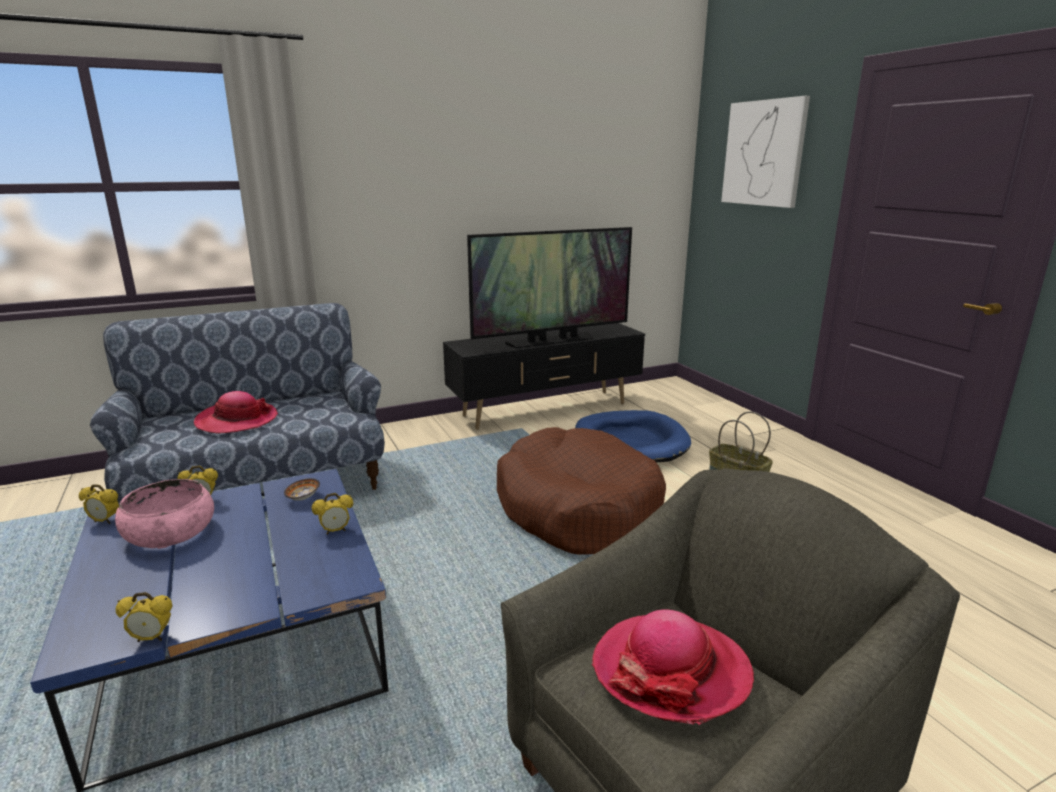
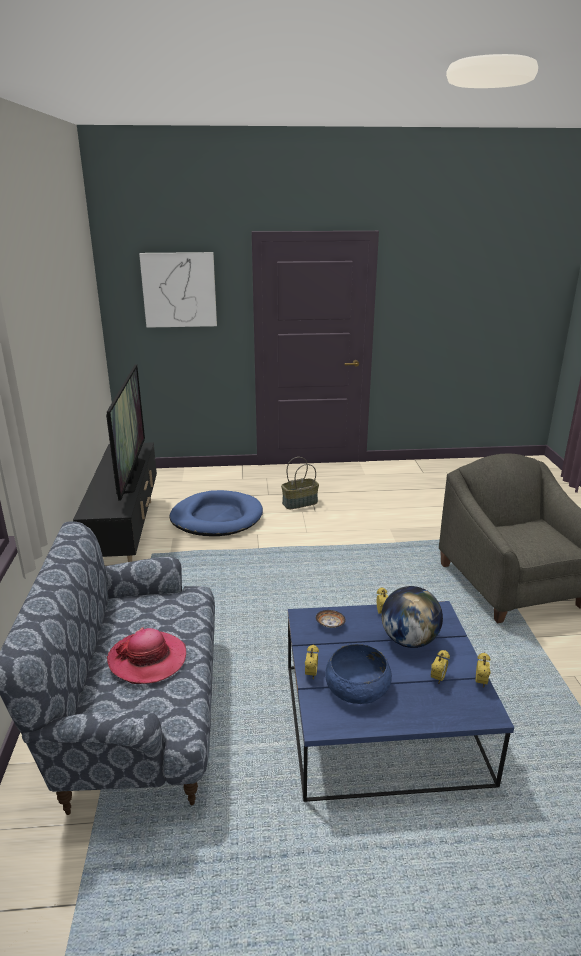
camera: 70 degrees left, 5 degrees up
(105, 521) = (323, 727): alarm clock -> alarm clock (438, 679)
(170, 532) = (357, 687): pink bowl -> blue bowl
(269, 560) = (409, 640): none -> globe
(577, 509) = (293, 559): brown dog bed -> none
(671, 670) = (532, 535): hat -> none

